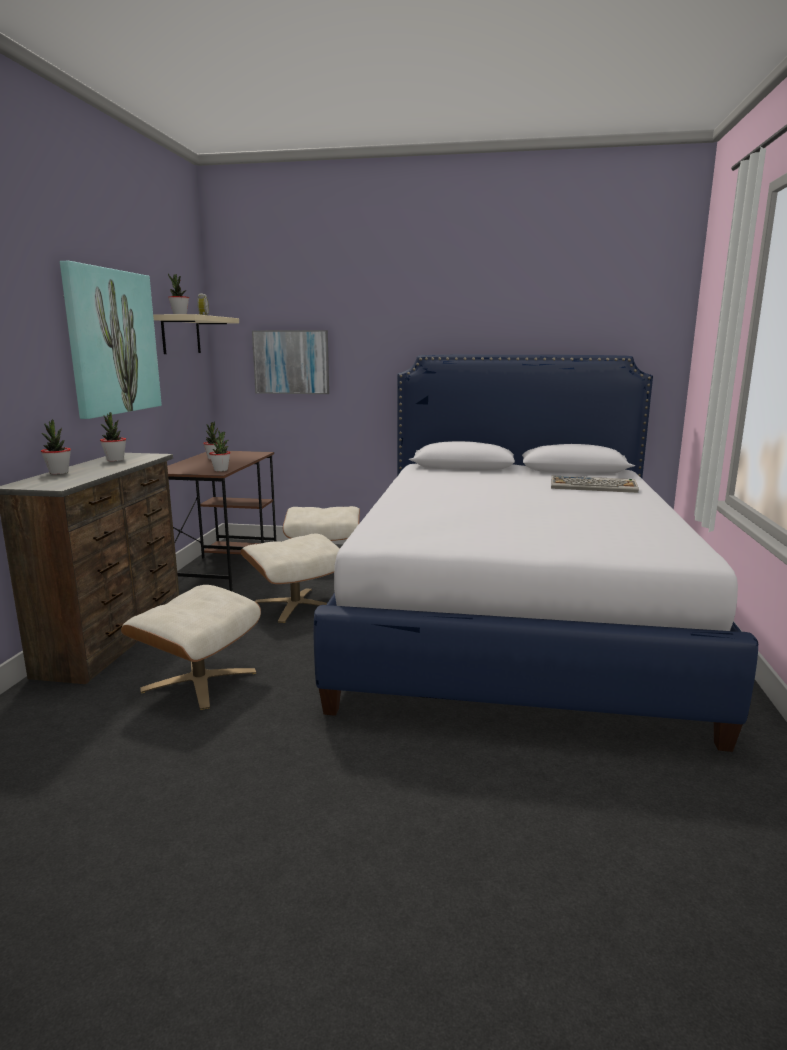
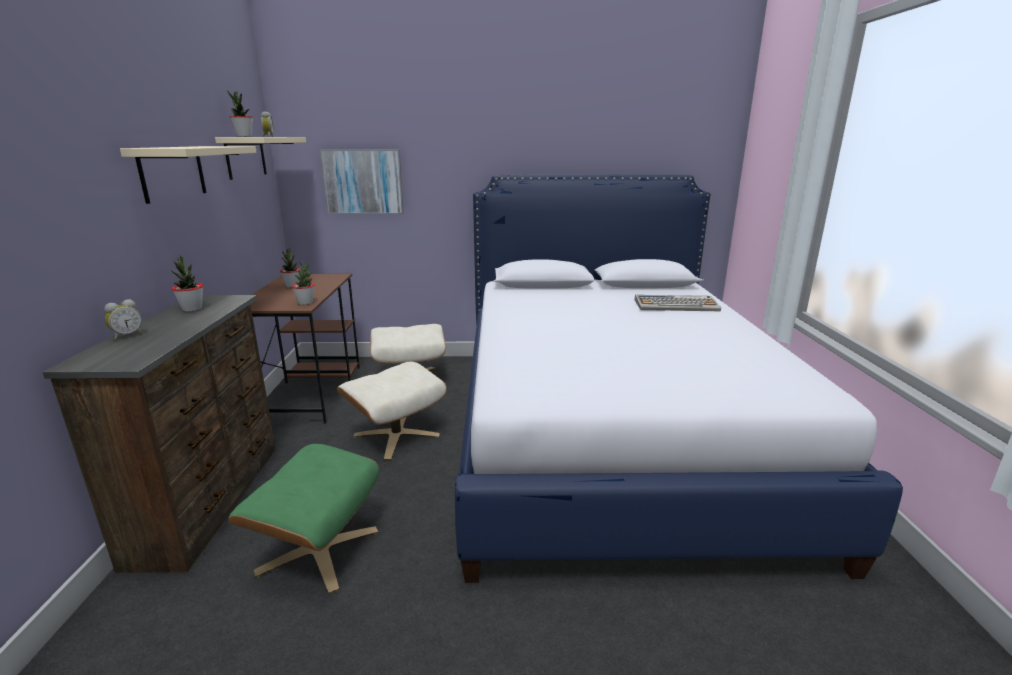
camera: 10 degrees left, 5 degrees up
(59, 472) = (127, 336): potted plant -> alarm clock
(112, 342) = (172, 172): picture -> beige shelf
(199, 681) = (318, 551): beige ottoman -> green ottoman

